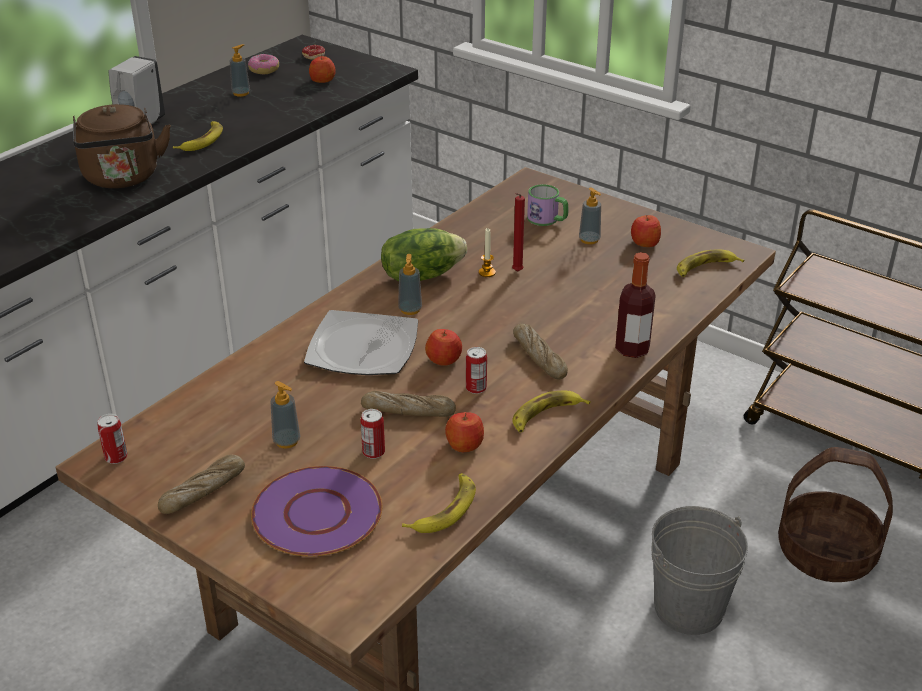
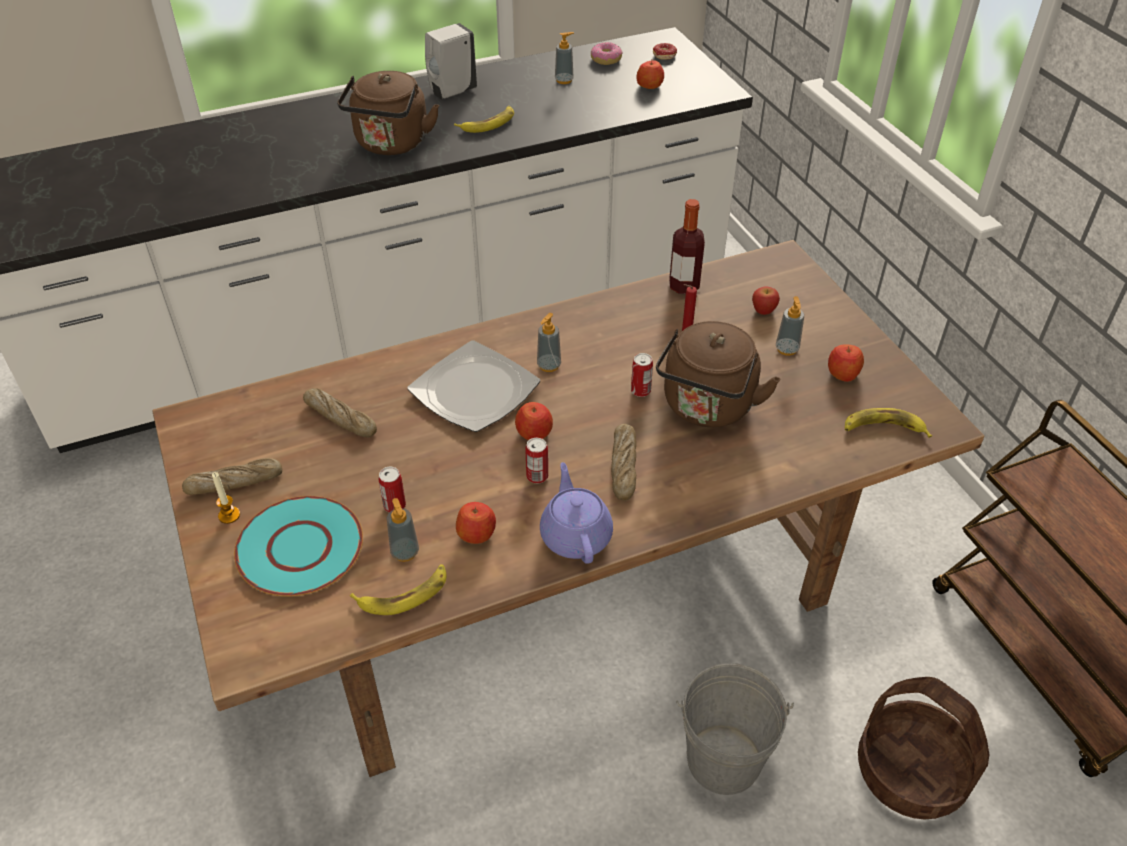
camera: 30 degrees right, 10 degrees up
(116, 457) = (199, 420): can -> can (640, 391)
(287, 441) = (335, 462): soap dispenser -> soap dispenser (405, 552)
(316, 514) = (299, 547): purple plate -> turquoise plate
(408, 411) = (458, 475): bread -> bread (340, 418)
(421, 275) = (589, 331): lettuce -> none
(487, 272) = (653, 350): candle -> candle (229, 515)
(546, 416) = (575, 535): banana -> purple teapot
(547, 220) = (763, 310): mug -> apple
(566, 297) = (707, 408): none -> brown kettle
(632, 349) = (722, 495): bottle -> bottle (684, 286)

